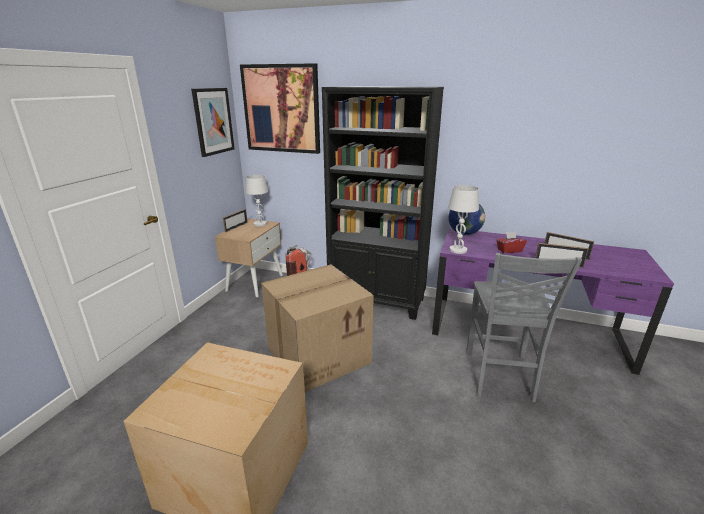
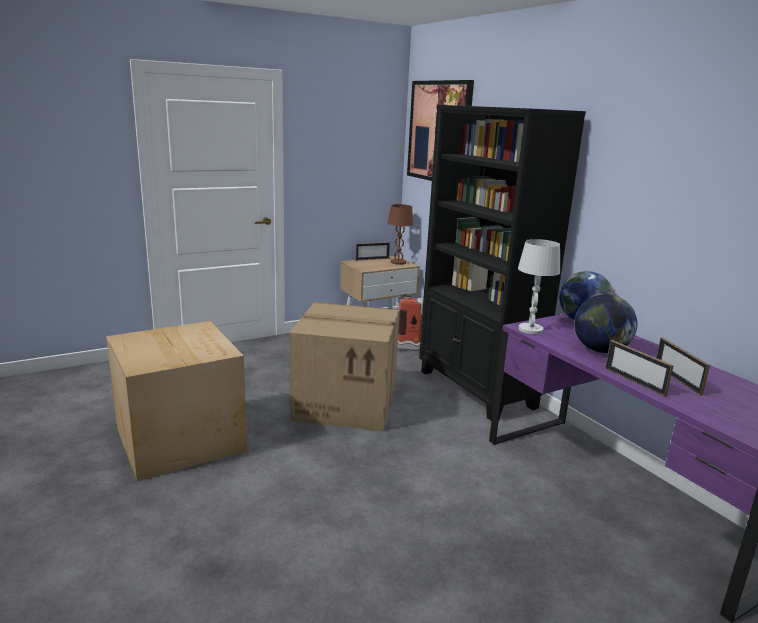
camera: 40 degrees right, 5 degrees down
(213, 121) = (369, 139): picture -> none
(260, 224) = (398, 262): white table lamp -> brown table lamp
(499, 376) = (503, 509): grey chair -> none
(509, 250) = (600, 350): red tissue box -> globe

